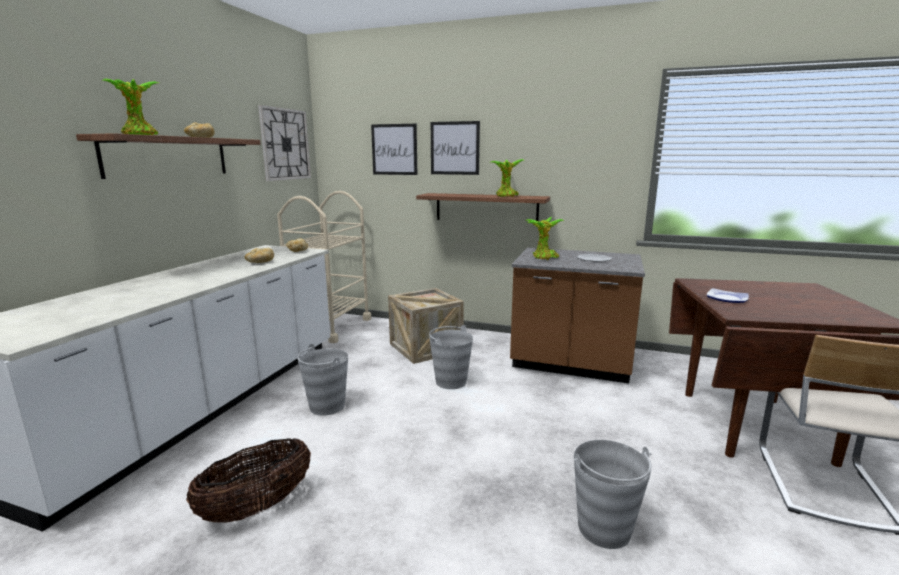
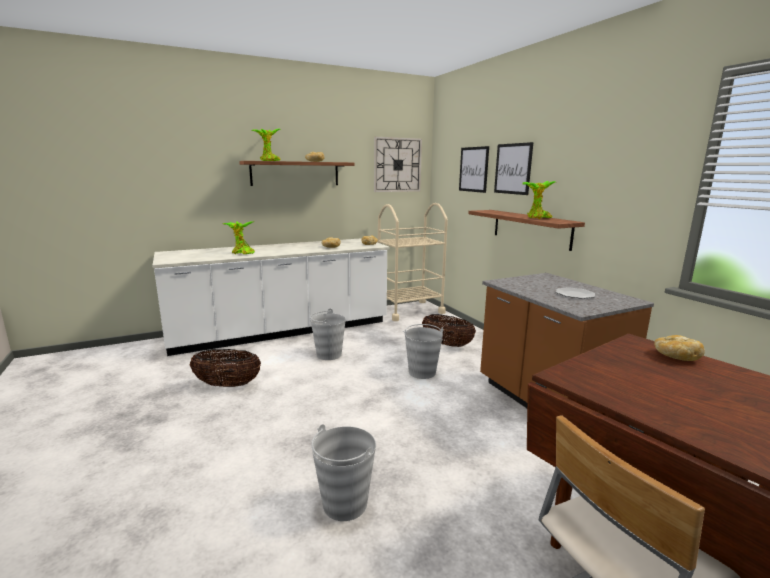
camera: 45 degrees right, 0 degrees up
(426, 347) = (447, 344): crate -> basket
(544, 258) = (527, 283): potted plant -> potted plant (242, 253)
(727, 299) = (611, 364): plate -> none
(729, 284) = (675, 357): none -> bread

